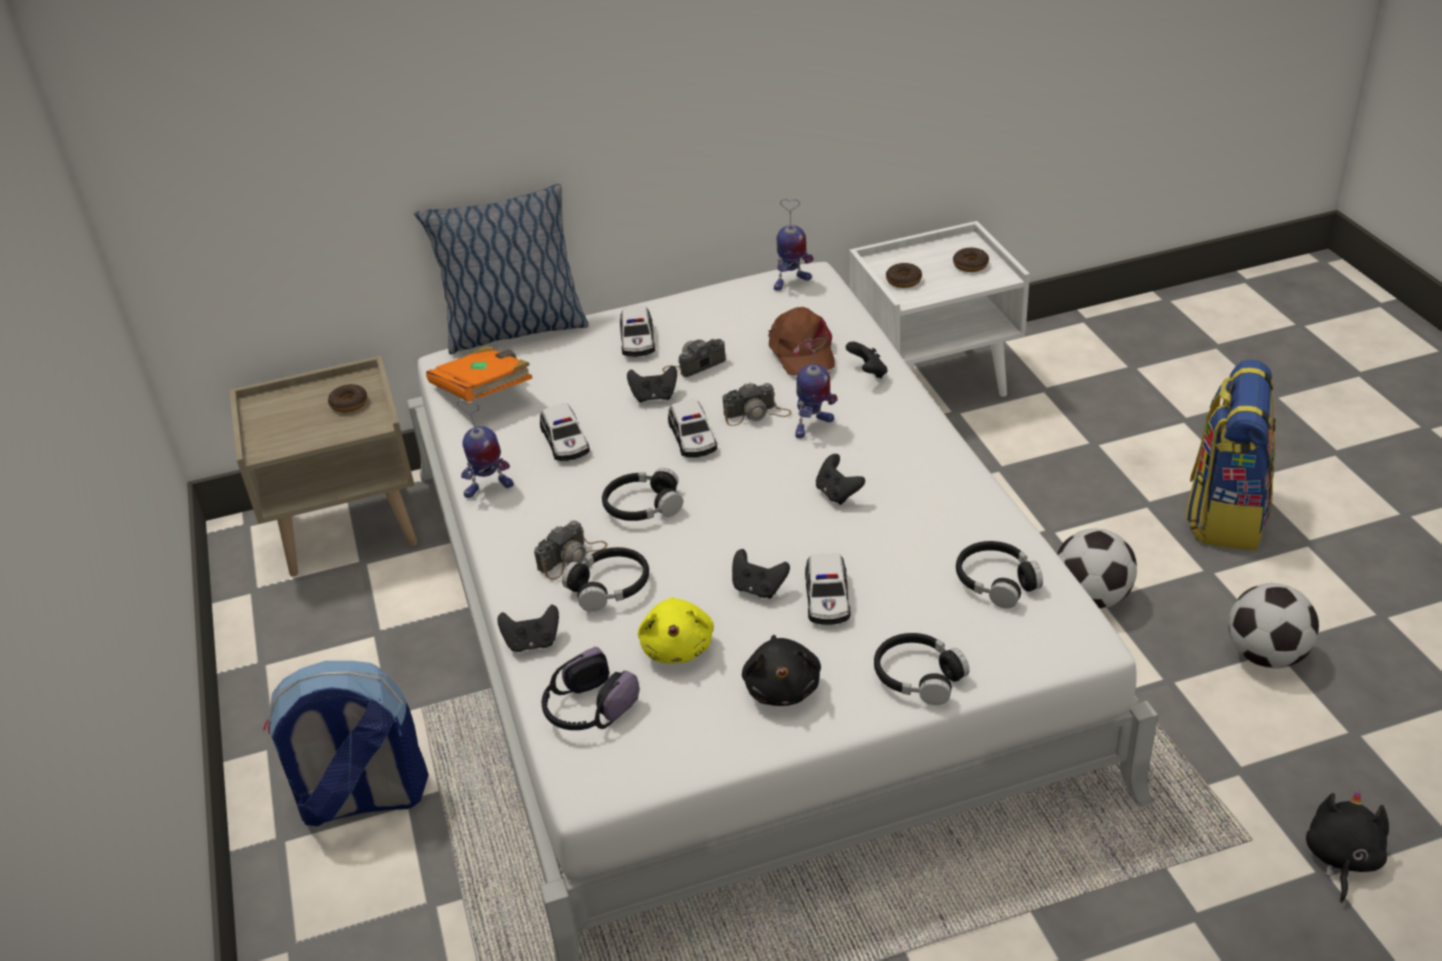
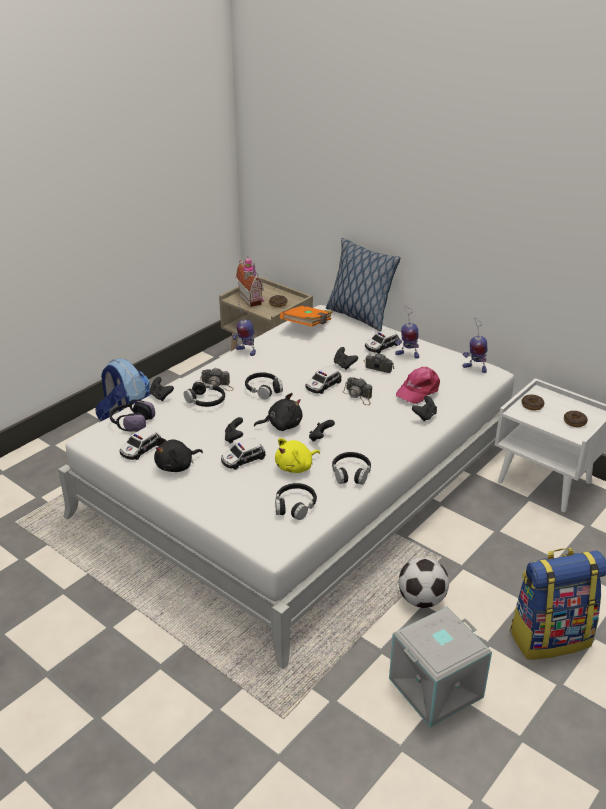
camera: 55 degrees right, 5 degrees down
(295, 427) = (252, 299): none -> toy house
(565, 442) = (291, 356): toy car -> toy car (140, 449)
(678, 646) = (183, 431): yellow plush toy -> yellow plush toy (296, 467)
(802, 352) = (418, 390): brown cap -> pink cap
(813, 427) = (365, 415): toy robot -> toy robot (407, 355)
(918, 676) = (209, 502): black headphones -> black headphones (351, 473)
(1266, 655) = (436, 689): football -> grey storage box
(1341, 858) = (295, 764): black plush toy -> black plush toy (282, 425)

